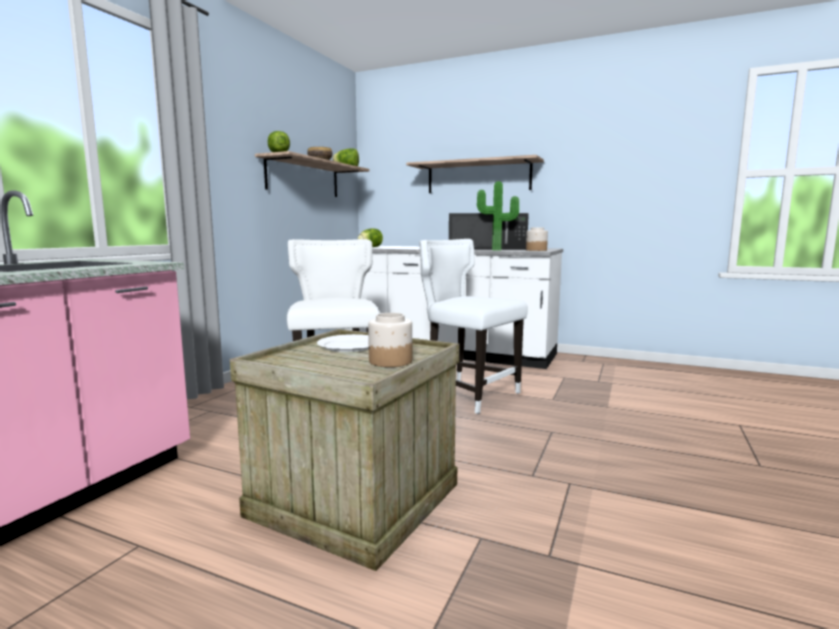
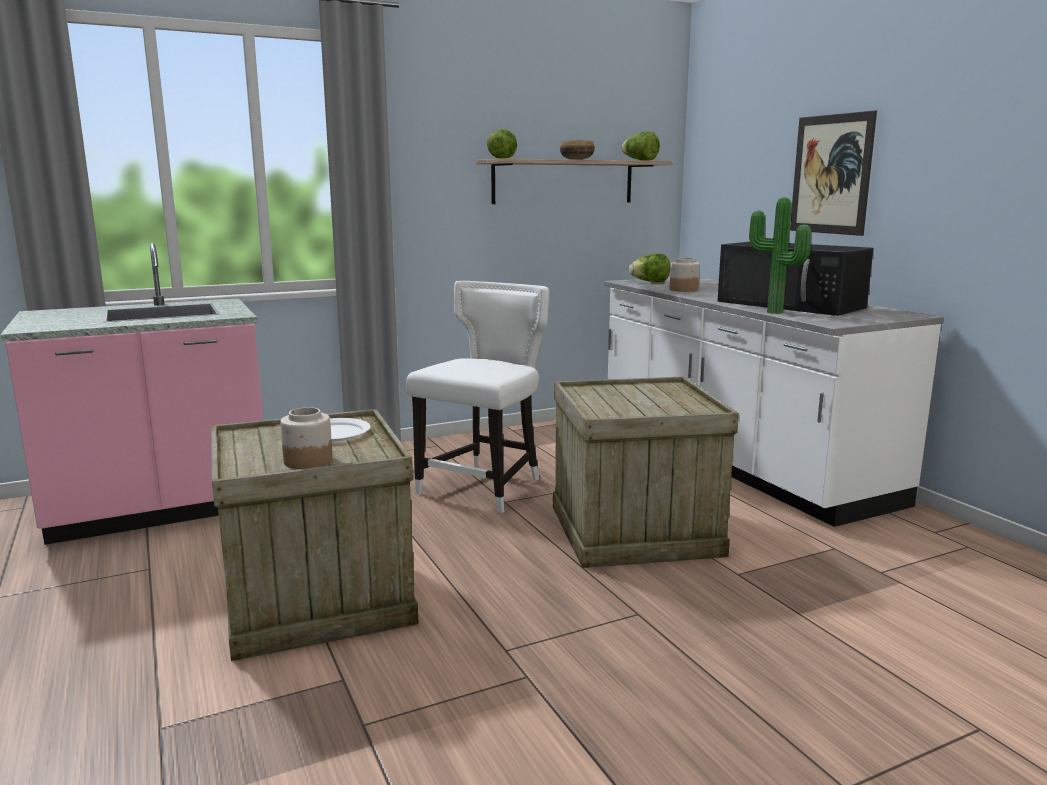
camera: 40 degrees right, 5 degrees up
(468, 394) = (635, 529): white chair -> crate
(478, 177) = (831, 174): shelf -> picture
(536, 250) = (838, 320): jar -> jar (683, 289)

